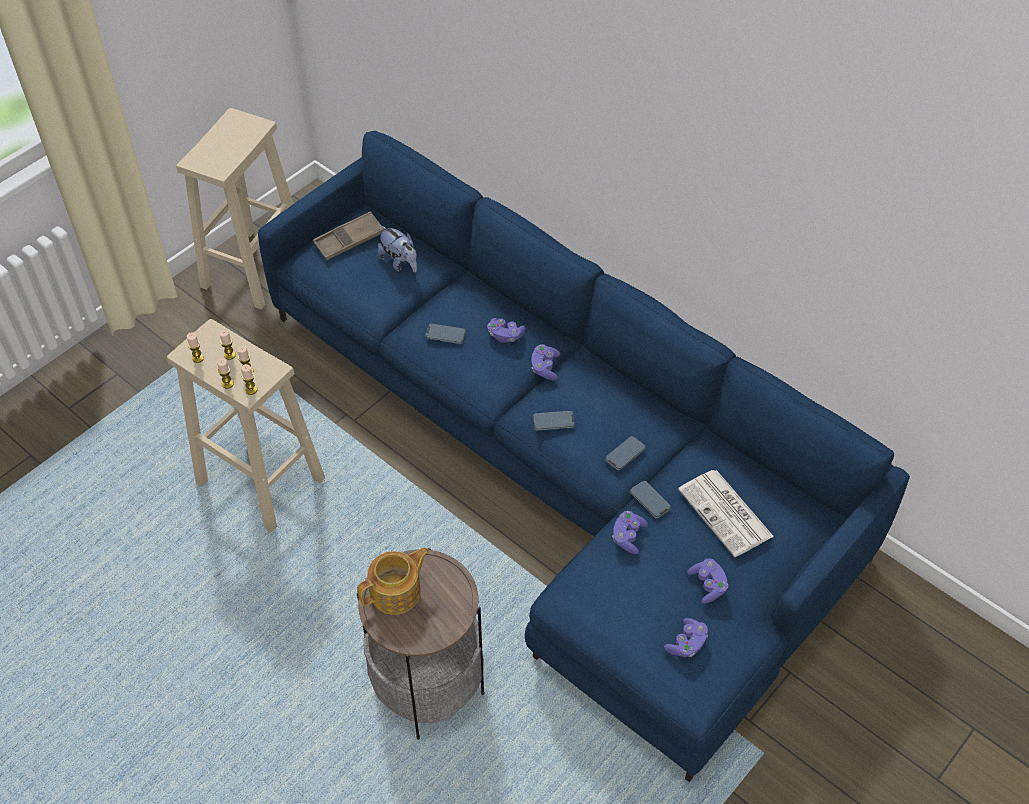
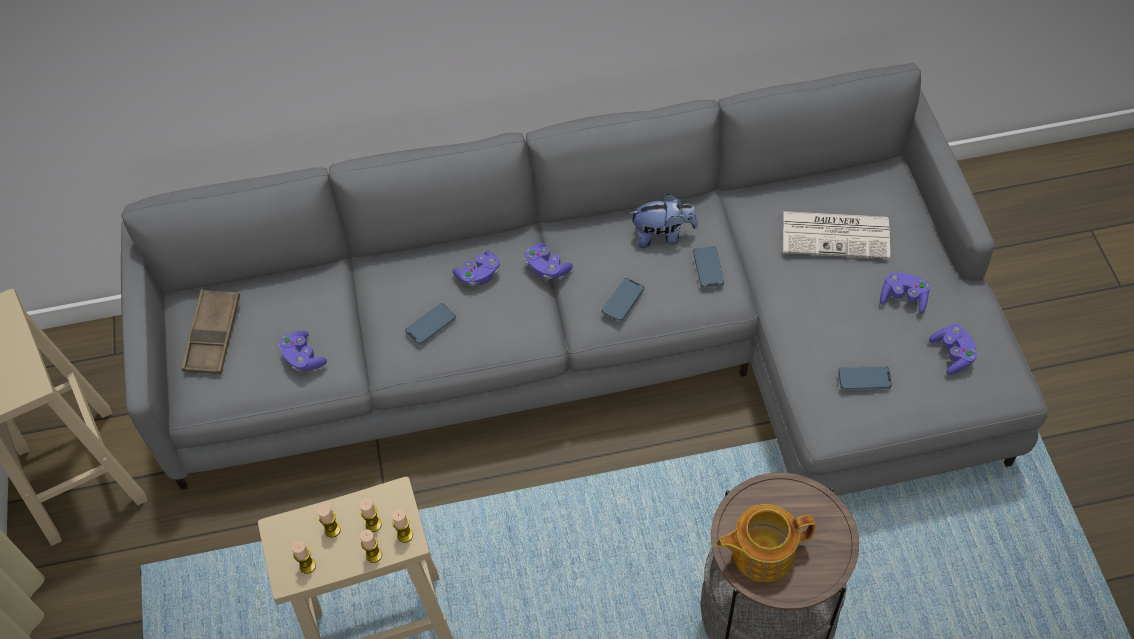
camera: 50 degrees left, 5 degrees up
(397, 592) = (761, 552): teapot -> teapot turned 105 degrees counterclockwise
(400, 263) = (292, 308): plush toy -> plush toy (662, 235)
(566, 468) = (606, 347): blue sofa -> grey sofa
(628, 537) = (802, 326): purple game controller -> purple game controller (303, 358)
(650, 500) = (774, 283): phone -> phone (864, 379)

